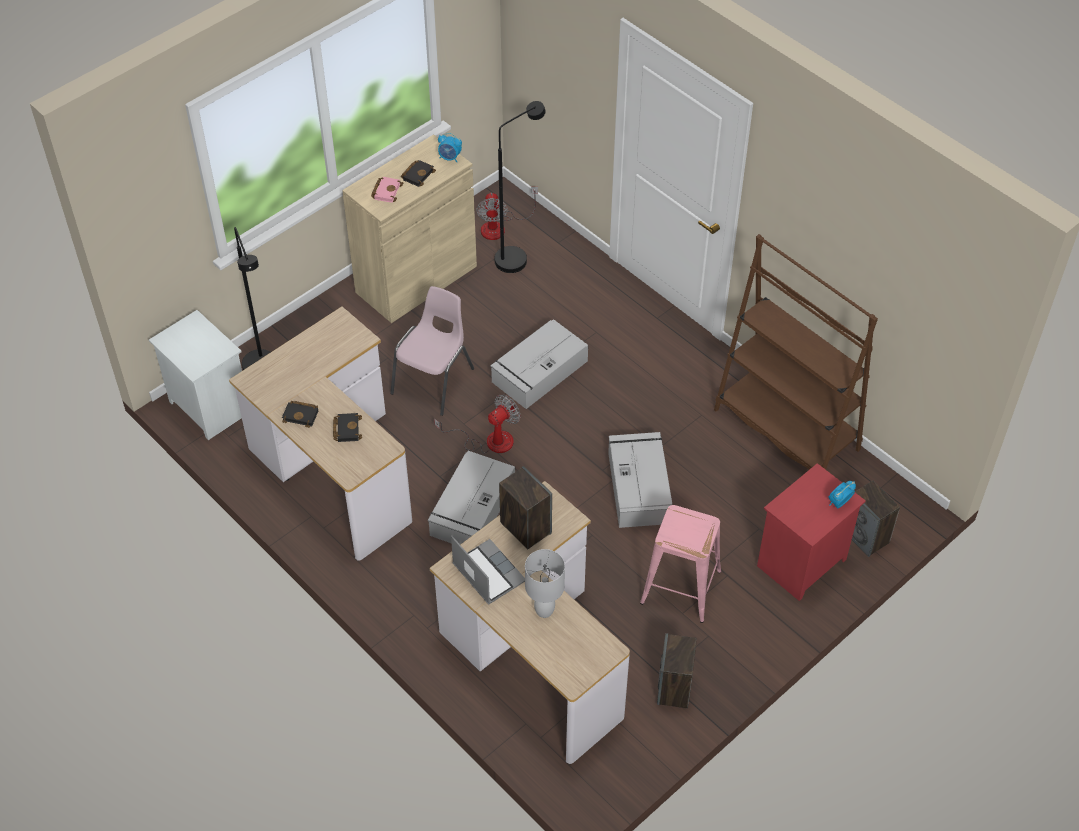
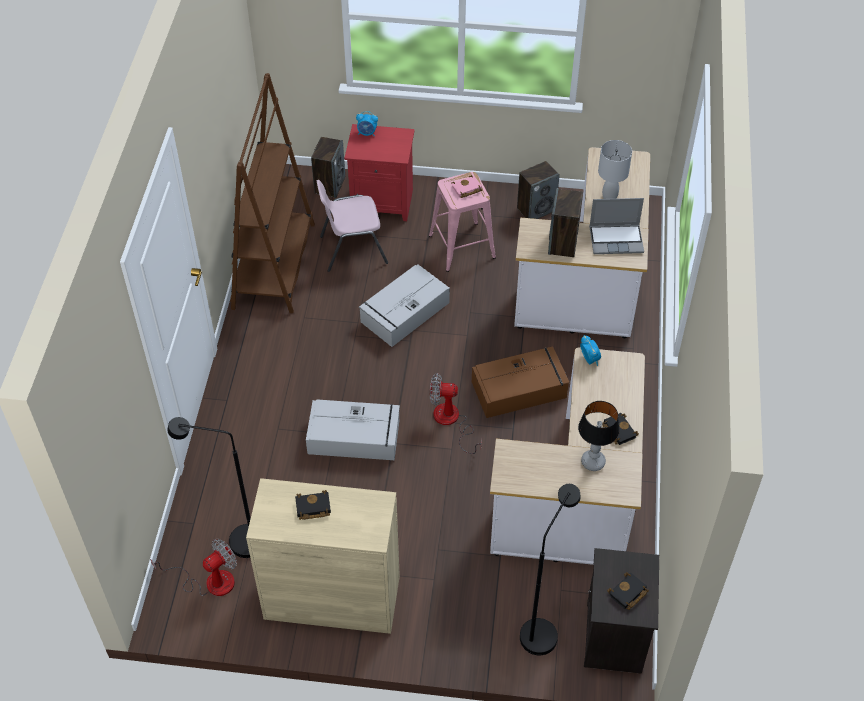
camera: 130 degrees left, 0 degrees up
(208, 407) = (615, 638): white nightstand -> black nightstand
(294, 379) = (593, 462): none -> table lamp
(346, 429) = (598, 394): black book -> black book (628, 594)
(386, 191) = (355, 516): pink book -> pink book (466, 189)
(434, 381) = (430, 498): pink chair -> pink chair (352, 249)
(450, 158) = (268, 499): alarm clock -> alarm clock (589, 359)
(472, 510) = (520, 389): grey storage box -> brown storage box
(487, 573) = (616, 239): laptop -> laptop turned 105 degrees counterclockwise

